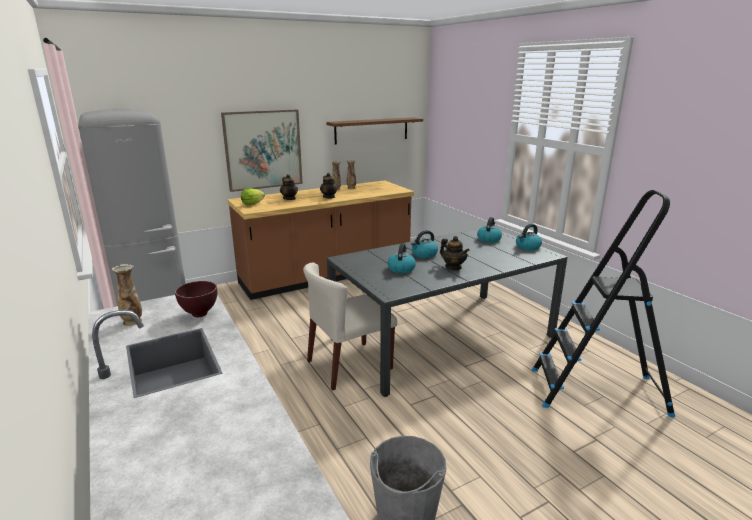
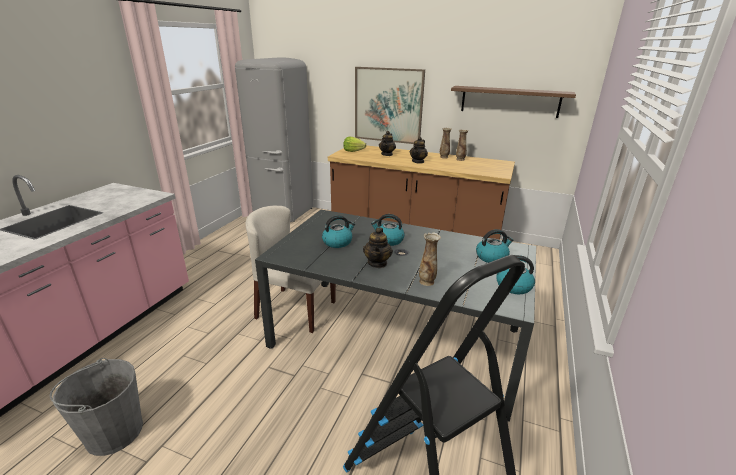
camera: 50 degrees right, 5 degrees up
(133, 321) = (104, 195): vase -> vase (427, 281)
(199, 314) = (125, 205): brown bowl -> none

